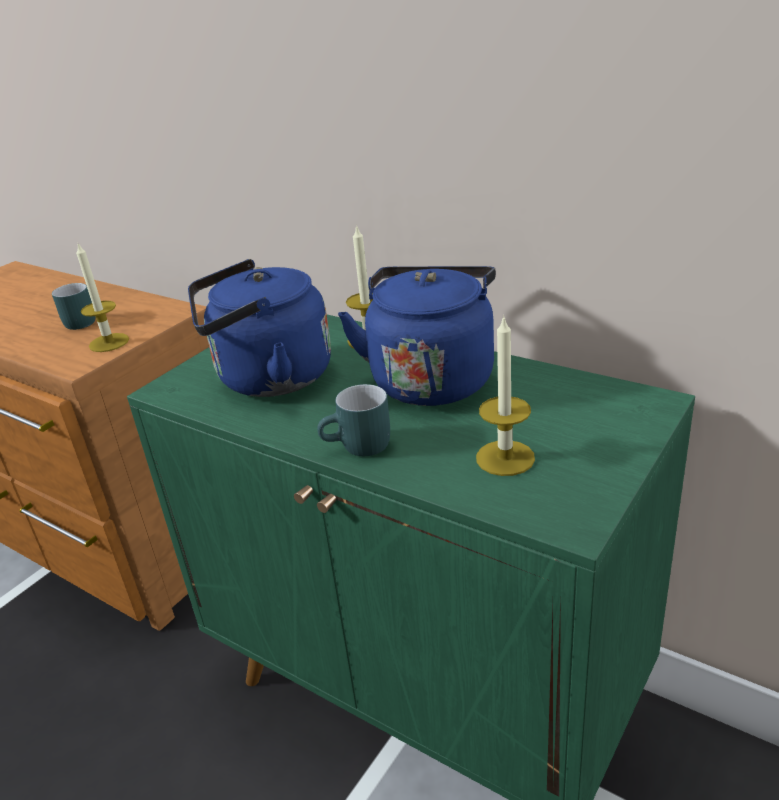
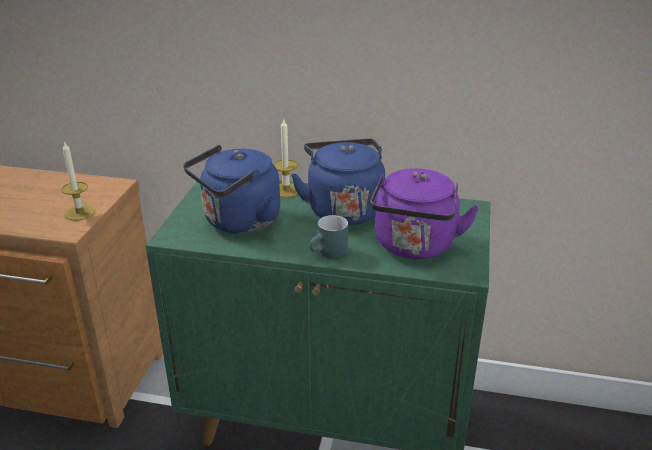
camera: 25 degrees left, 0 degrees up
(75, 323) = (35, 202): turquoise mug -> none
(505, 458) = (414, 247): candle -> purple kettle

